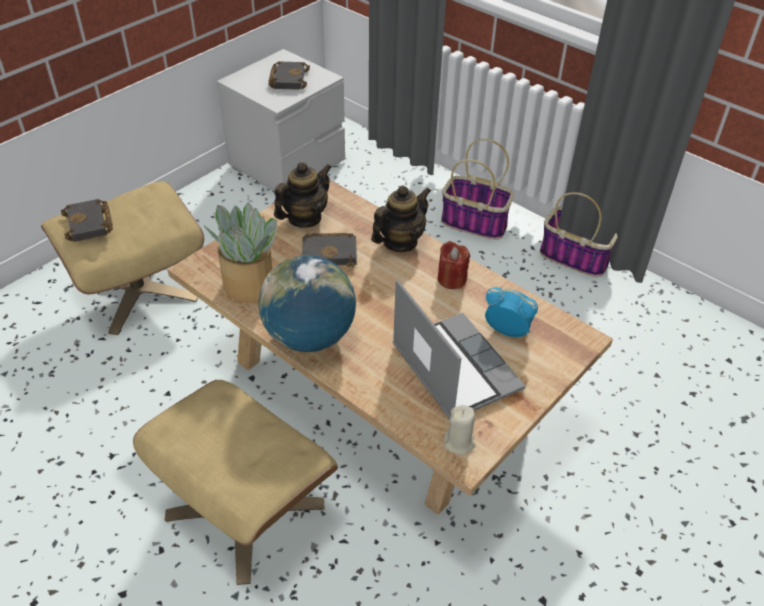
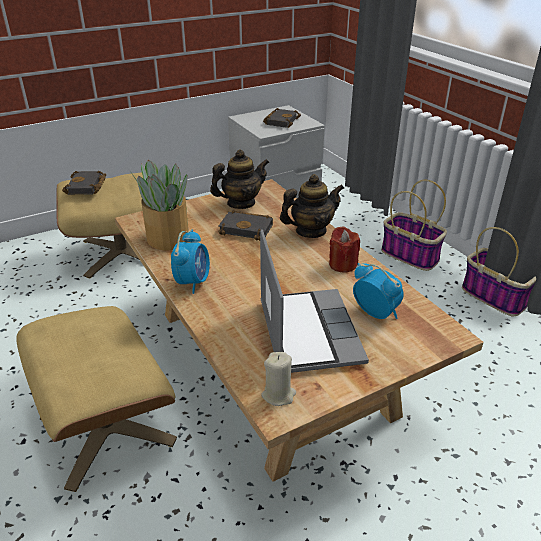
camera: 20 degrees right, 10 degrees down
(309, 337) = (193, 282): globe -> alarm clock

